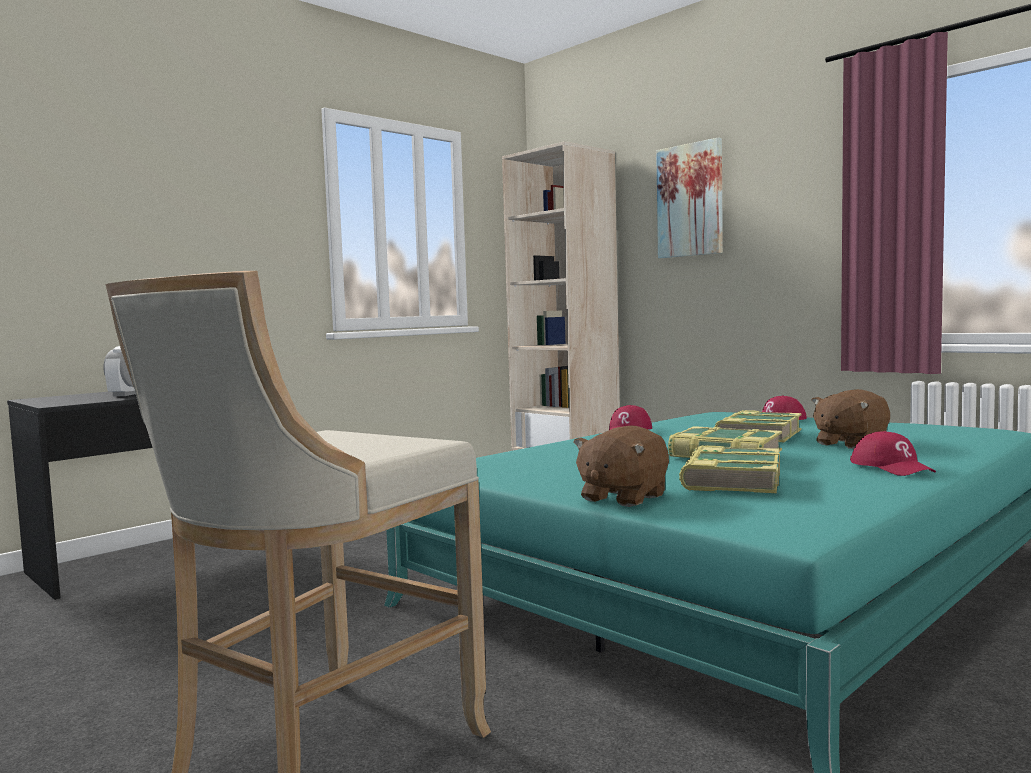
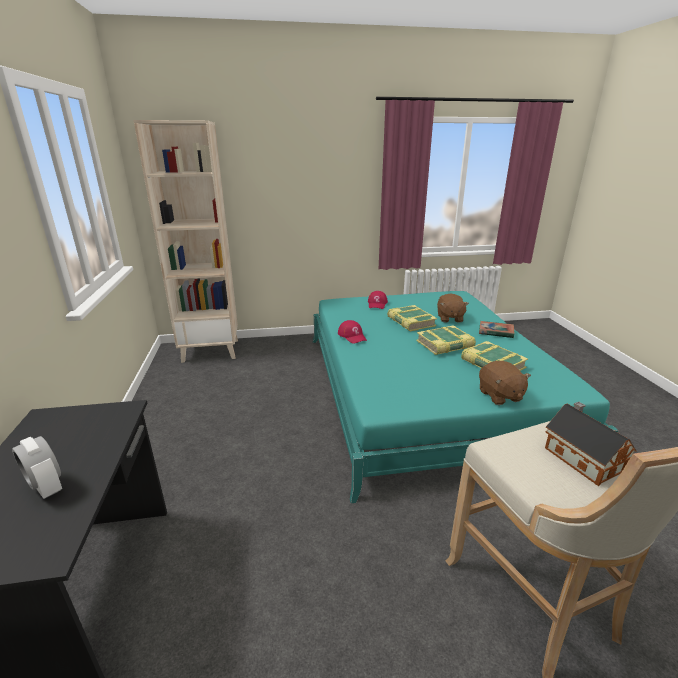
camera: 55 degrees left, 20 degrees up
(354, 451) = (580, 457): none -> toy house
(690, 200) = (280, 168): picture -> none
(892, 467) = (495, 332): red cap -> book

